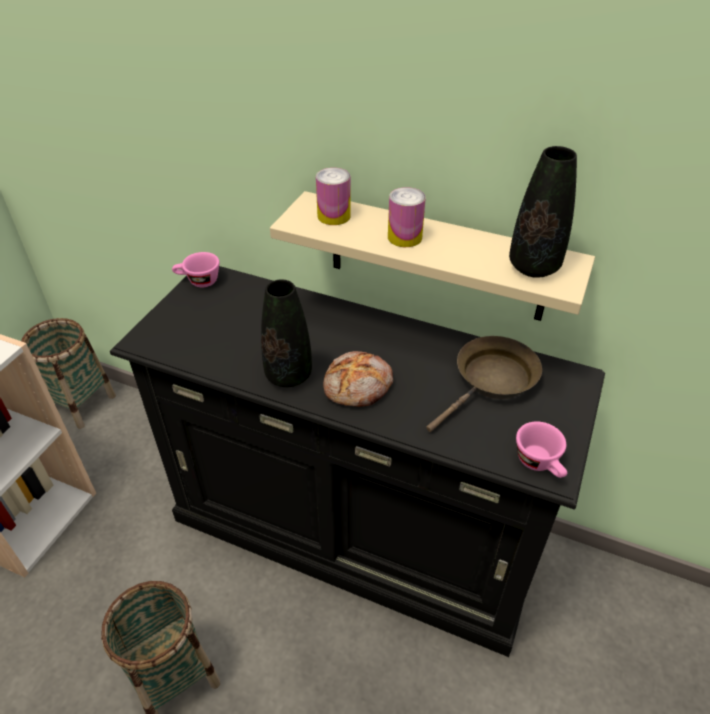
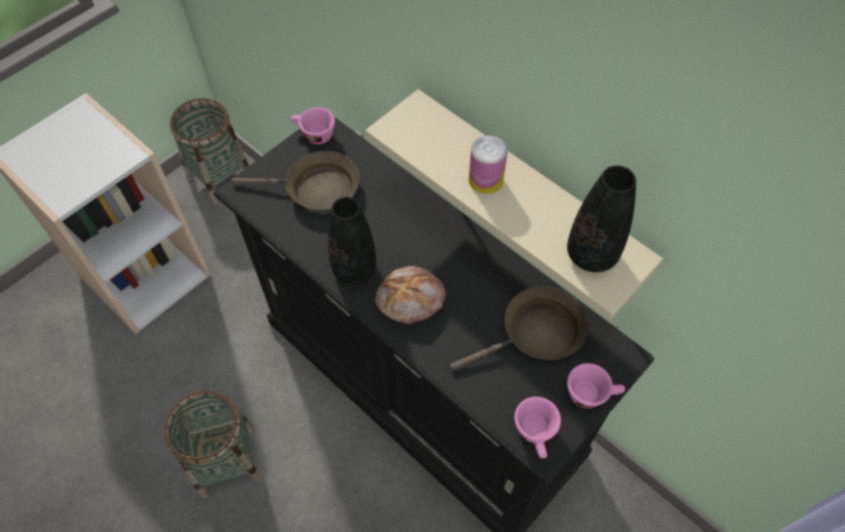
camera: 20 degrees right, 15 degrees up
(220, 322) = (316, 189): none -> brown frying pan
(334, 216) = (431, 132): can -> none
(570, 415) = (591, 394): none -> pink cup

